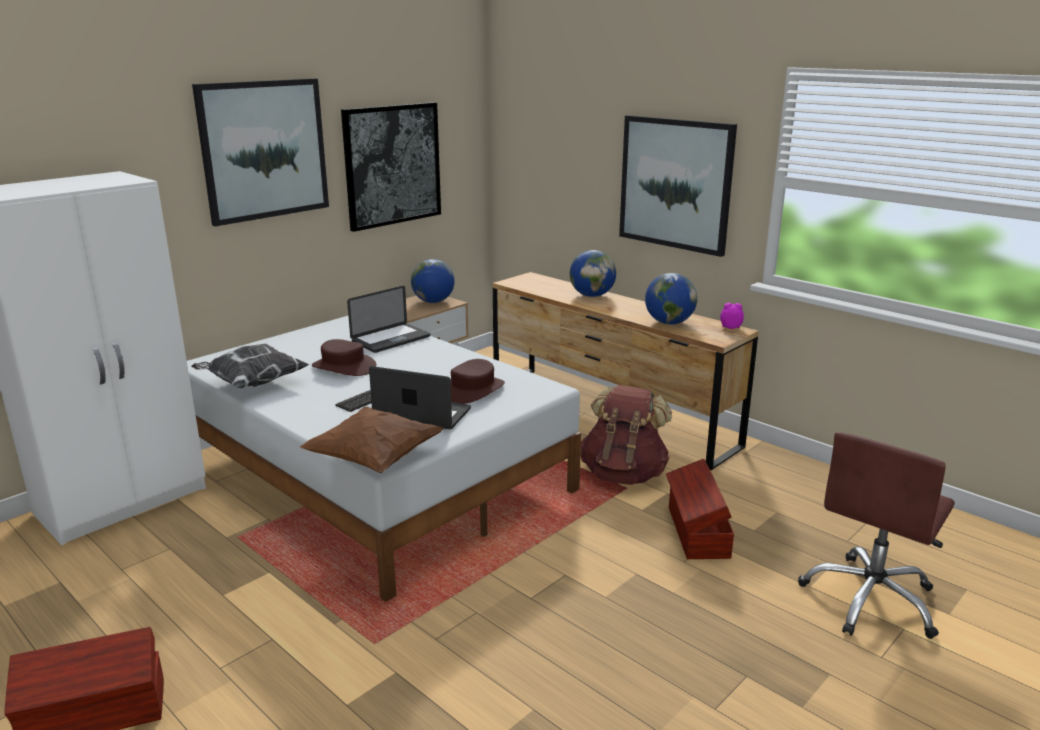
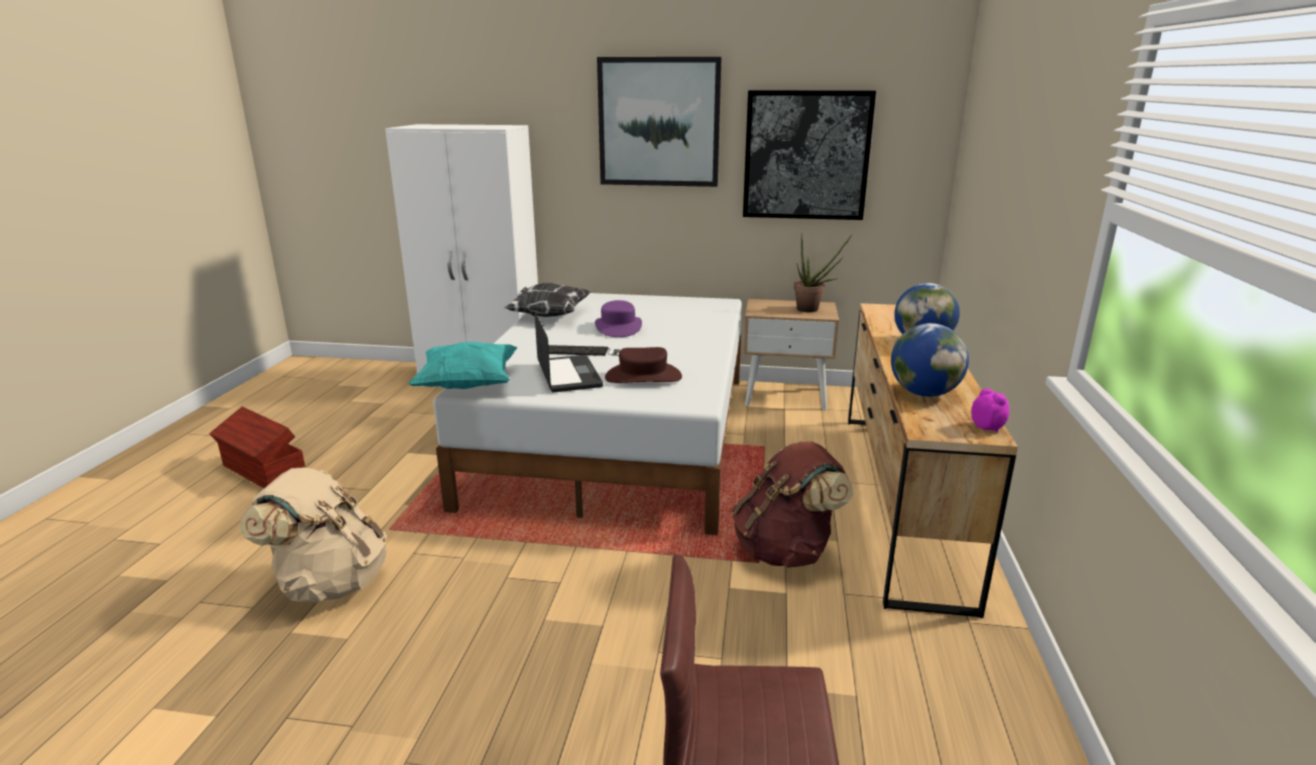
camera: 55 degrees right, 0 degrees up
(343, 367) = (618, 327): brown hat -> purple hat
(374, 459) = (468, 385): brown pillow -> turquoise pillow
(391, 339) = (698, 323): laptop -> none
(430, 703) = (330, 583): none -> beige backpack
(433, 301) = (812, 310): globe -> potted plant
(675, 184) = (1039, 207): picture -> none
(696, 532) = (728, 642): brown storage box -> none

